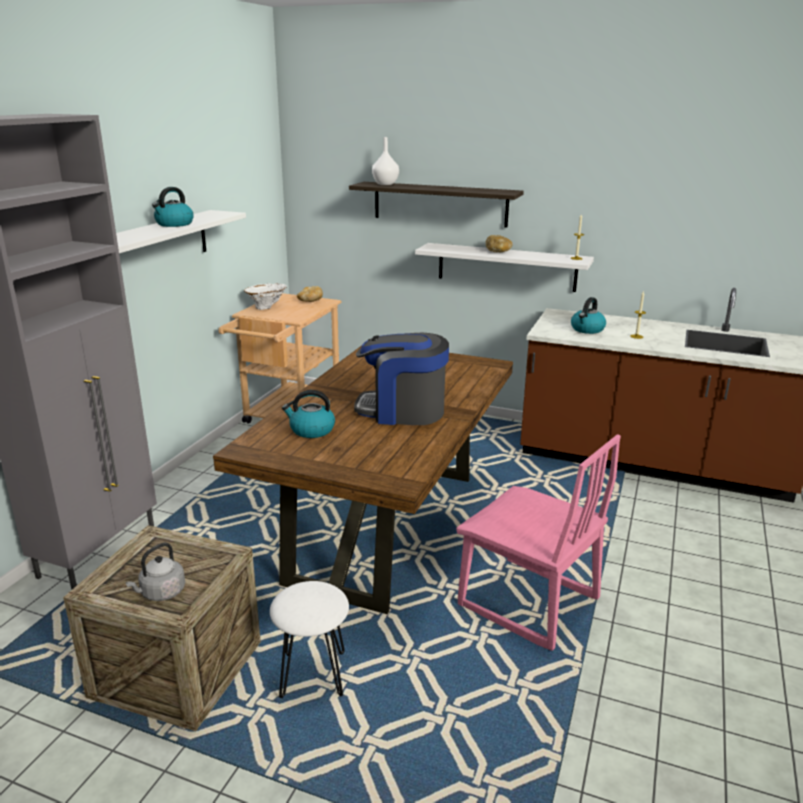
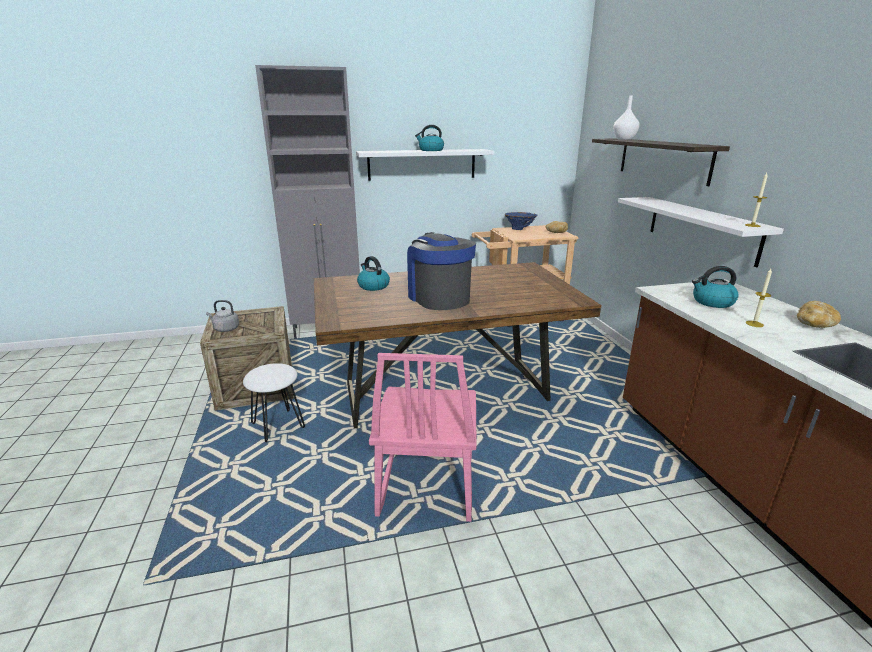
camera: 55 degrees right, 0 degrees up
(267, 308) = (519, 229): white vase -> blue vase
(498, 251) = (687, 209): bread -> bread (814, 324)

